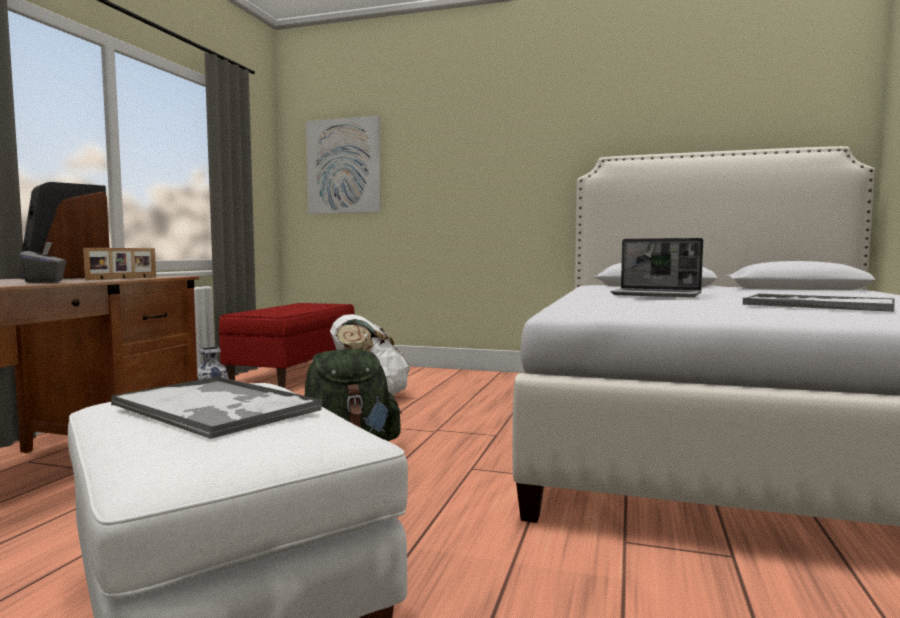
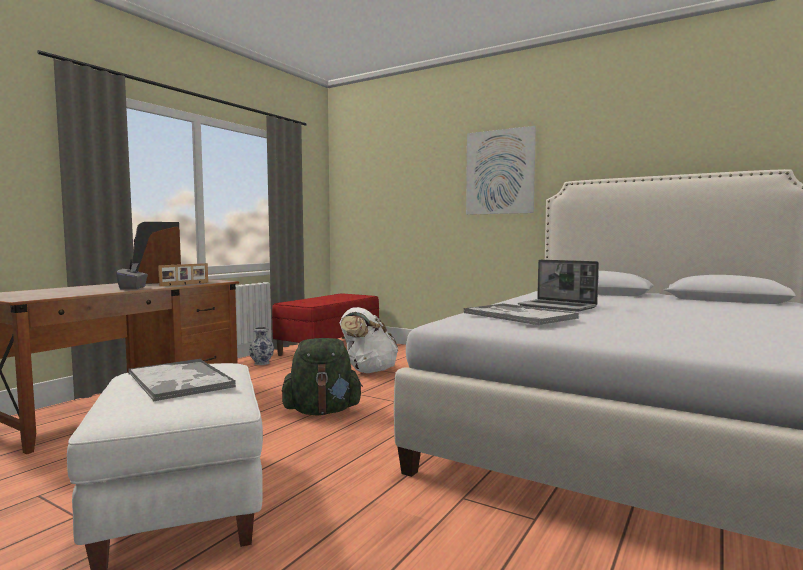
camera: 15 degrees right, 0 degrees up
(343, 166) = (373, 189): picture -> picture (499, 172)
(816, 305) = (665, 324): tray -> tray (518, 315)

